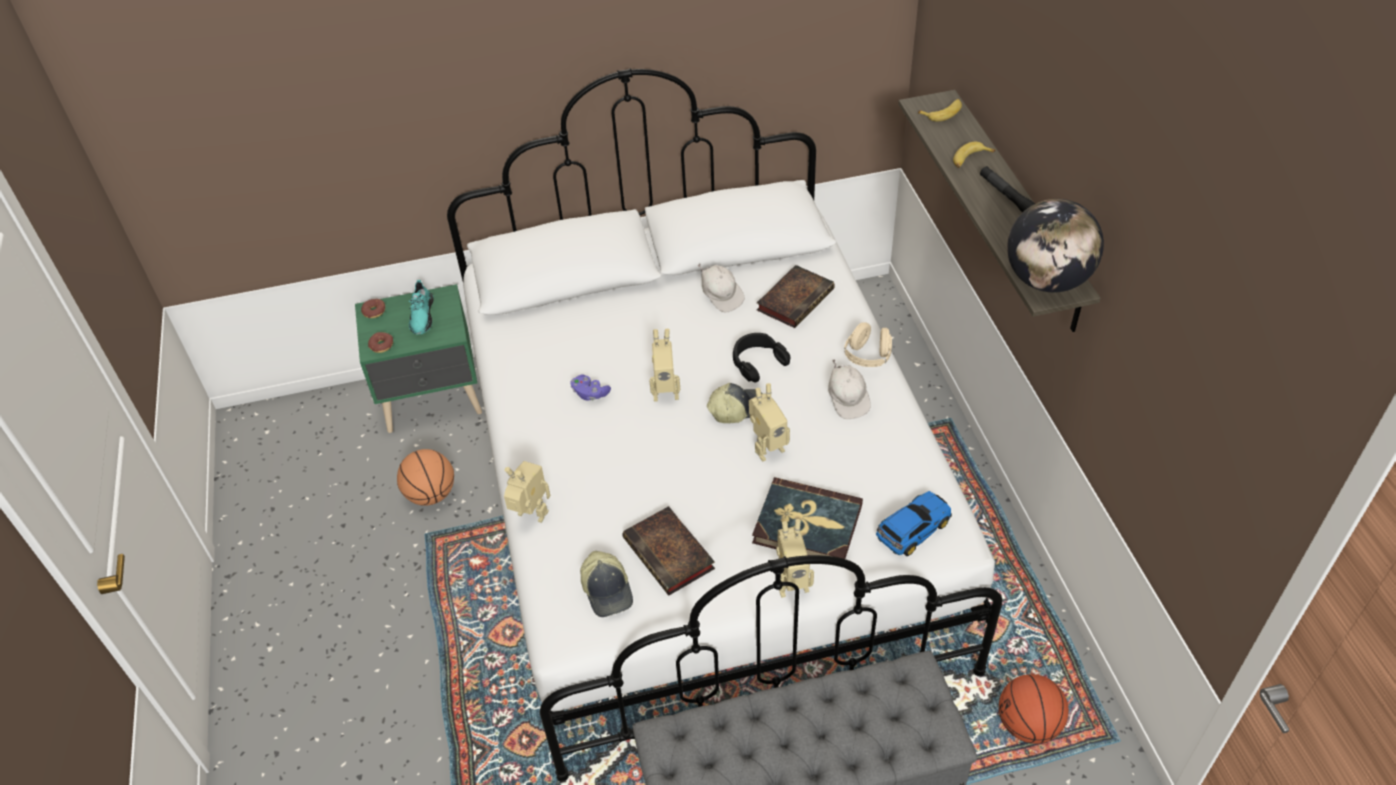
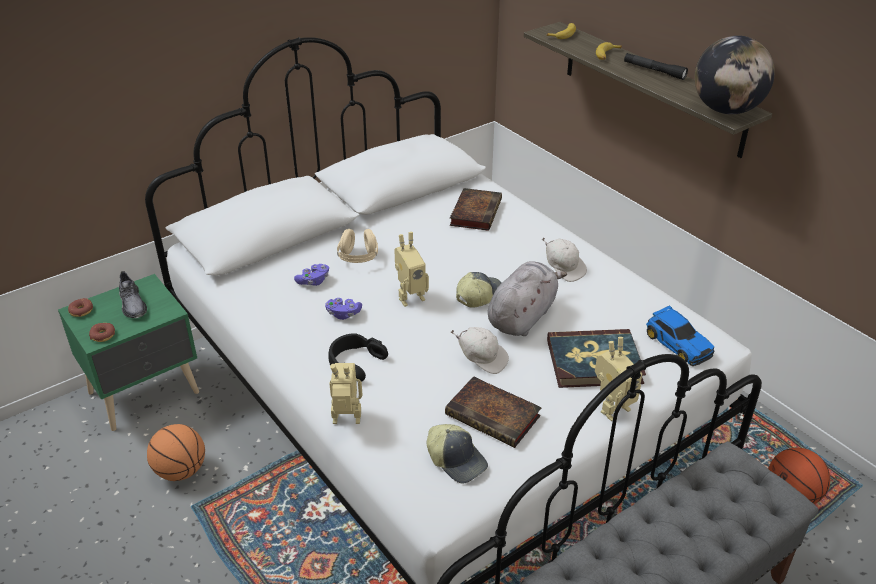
camera: 25 degrees left, 10 degrees down
(422, 316) = (132, 304): turquoise shoe -> grey shoe
(581, 345) = (313, 281): none -> purple game controller
(721, 296) = (413, 222): white cap -> white cap (482, 359)
(758, 362) = (474, 259): black headphones -> black headphones (355, 362)
(767, 448) = (523, 316): toy robot -> grey plush toy
(867, 357) = (558, 237): beige headphones -> beige headphones (358, 258)
(911, 529) = (677, 343): toy car -> toy car turned 120 degrees clockwise

